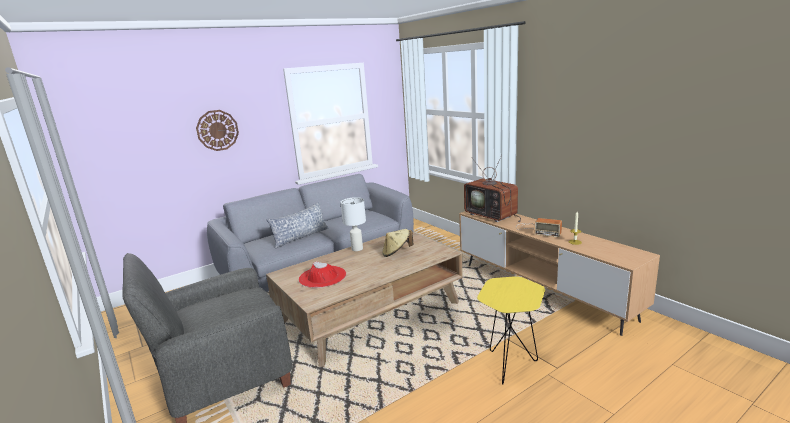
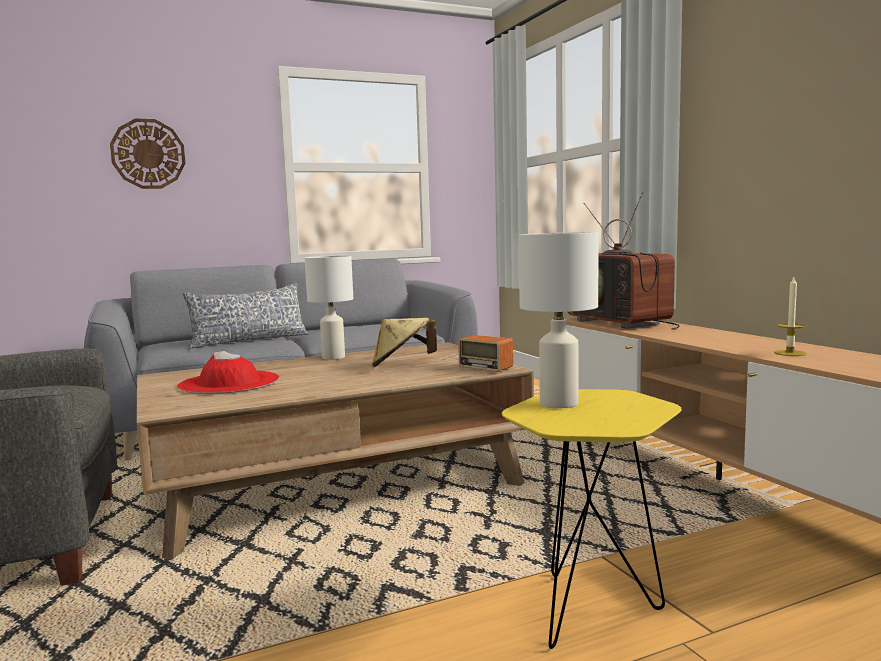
camera: 10 degrees right, 10 degrees down
(496, 290) = (558, 404): none -> white table lamp
(537, 230) = (707, 338): radio -> radio (476, 362)

